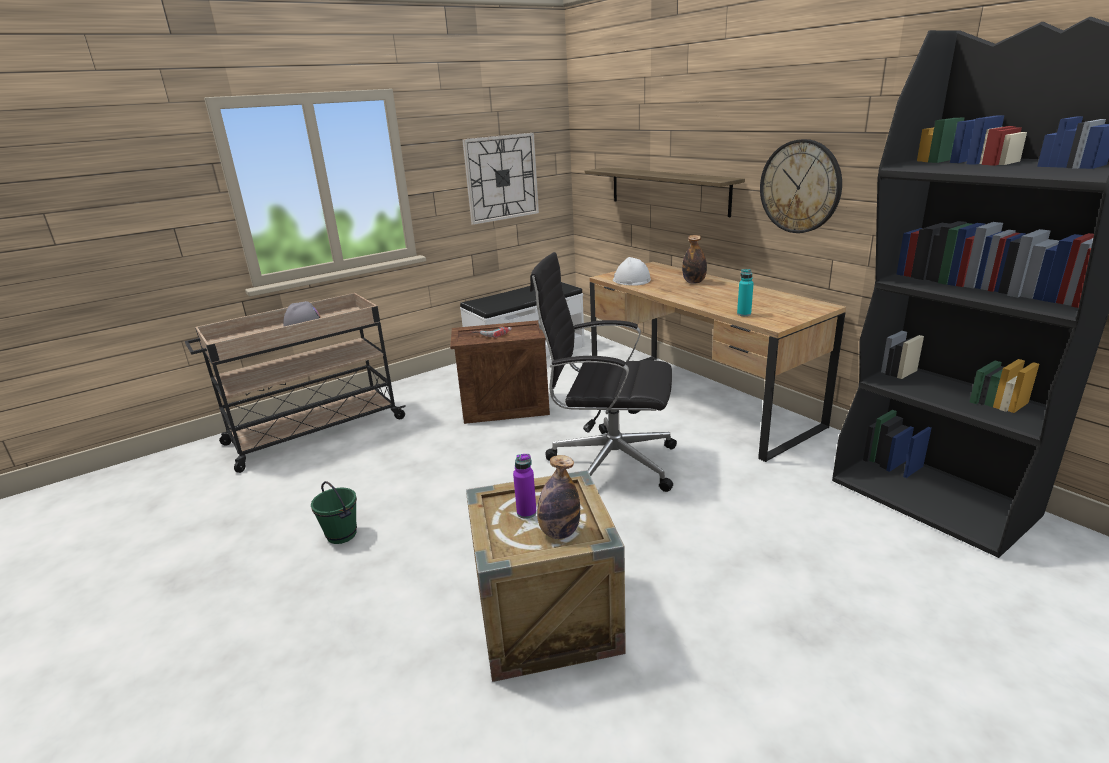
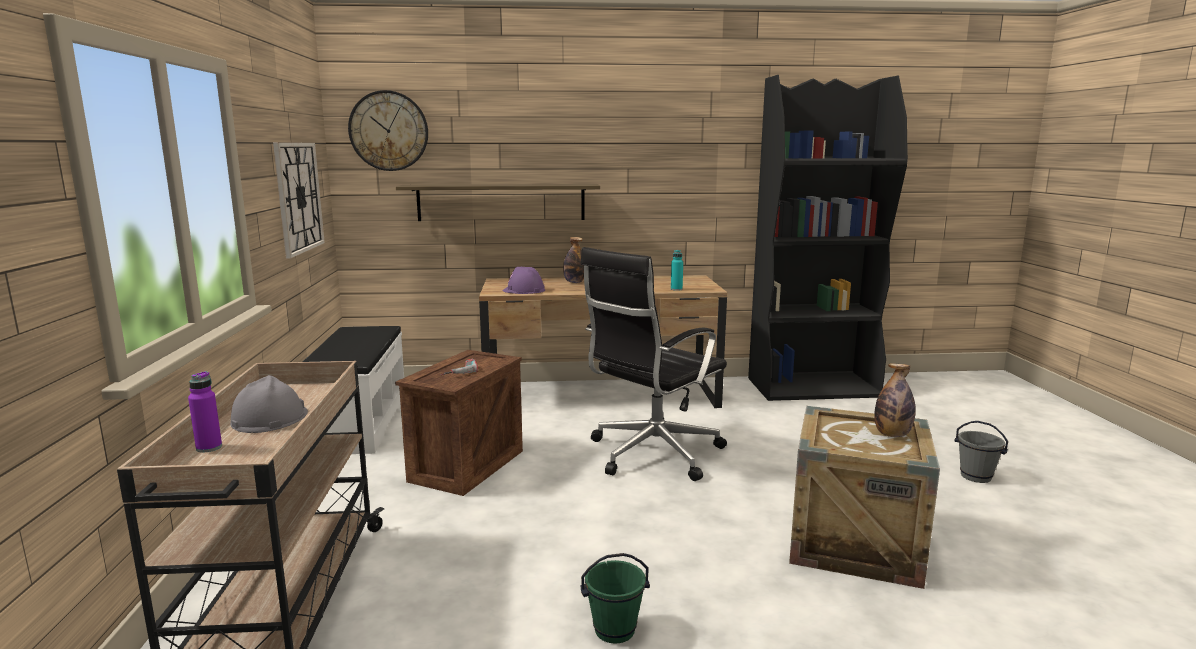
camera: 60 degrees left, 10 degrees down
(526, 512) = (853, 438): purple bottle -> purple bottle (209, 447)
(631, 280) = (524, 290): white hard hat -> purple hard hat
(800, 187) = (653, 186): wall clock -> wall clock (389, 131)
(827, 693) = (976, 476): none -> grey bucket

